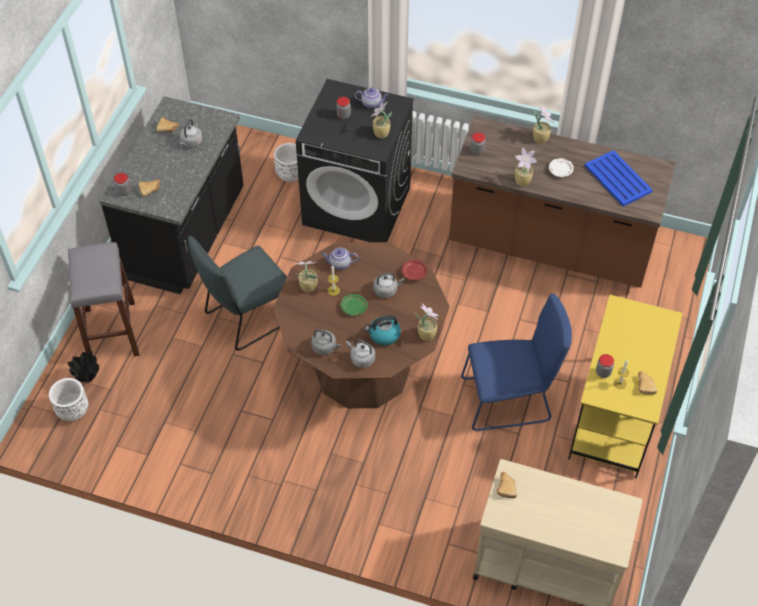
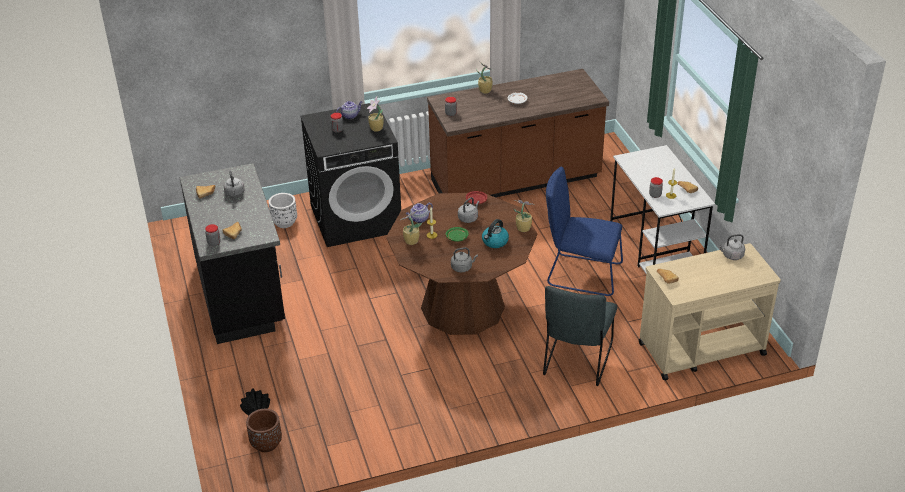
camera: 35 degrees left, 15 degrees down
(73, 411) = (266, 444): white planter -> brown planter
(112, 331) = (244, 380): grey stool -> none
(248, 317) = (345, 319): grey chair -> grey chair (576, 362)
(361, 359) = (494, 261): grey kettle -> grey kettle (731, 256)
(510, 400) = (580, 274): blue chair -> blue chair turned 120 degrees counterclockwise
(523, 182) = (500, 116): potted plant -> none
(615, 417) = (655, 250): yellow desk -> white desk
(617, 178) = (557, 90): blue tray -> none

